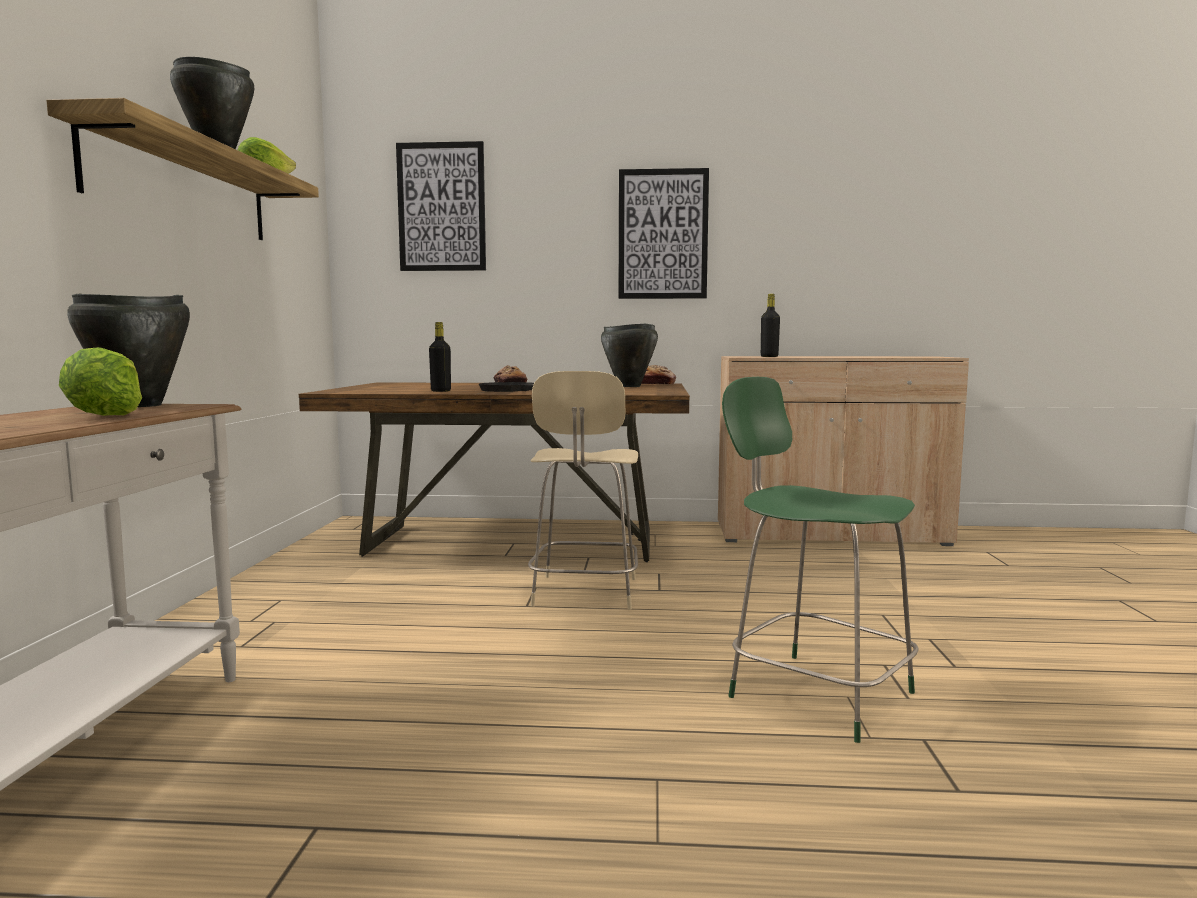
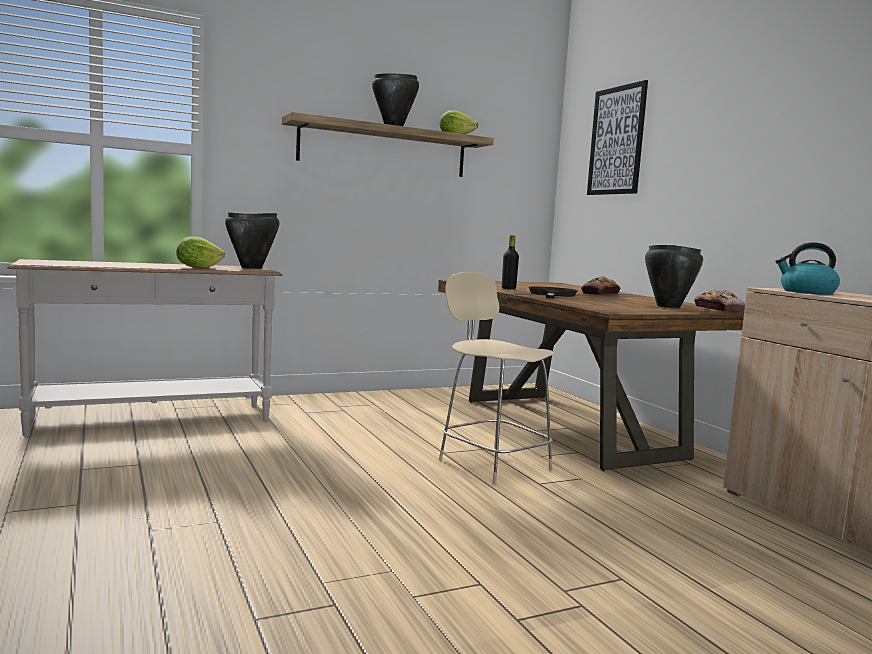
camera: 60 degrees right, 0 degrees up
(585, 593) = (492, 463): beige chair -> beige chair turned 75 degrees clockwise
(663, 234) = (776, 151): picture -> none
(769, 356) = (806, 292): black bottle -> kettle
(815, 692) = (387, 557): green chair -> none

